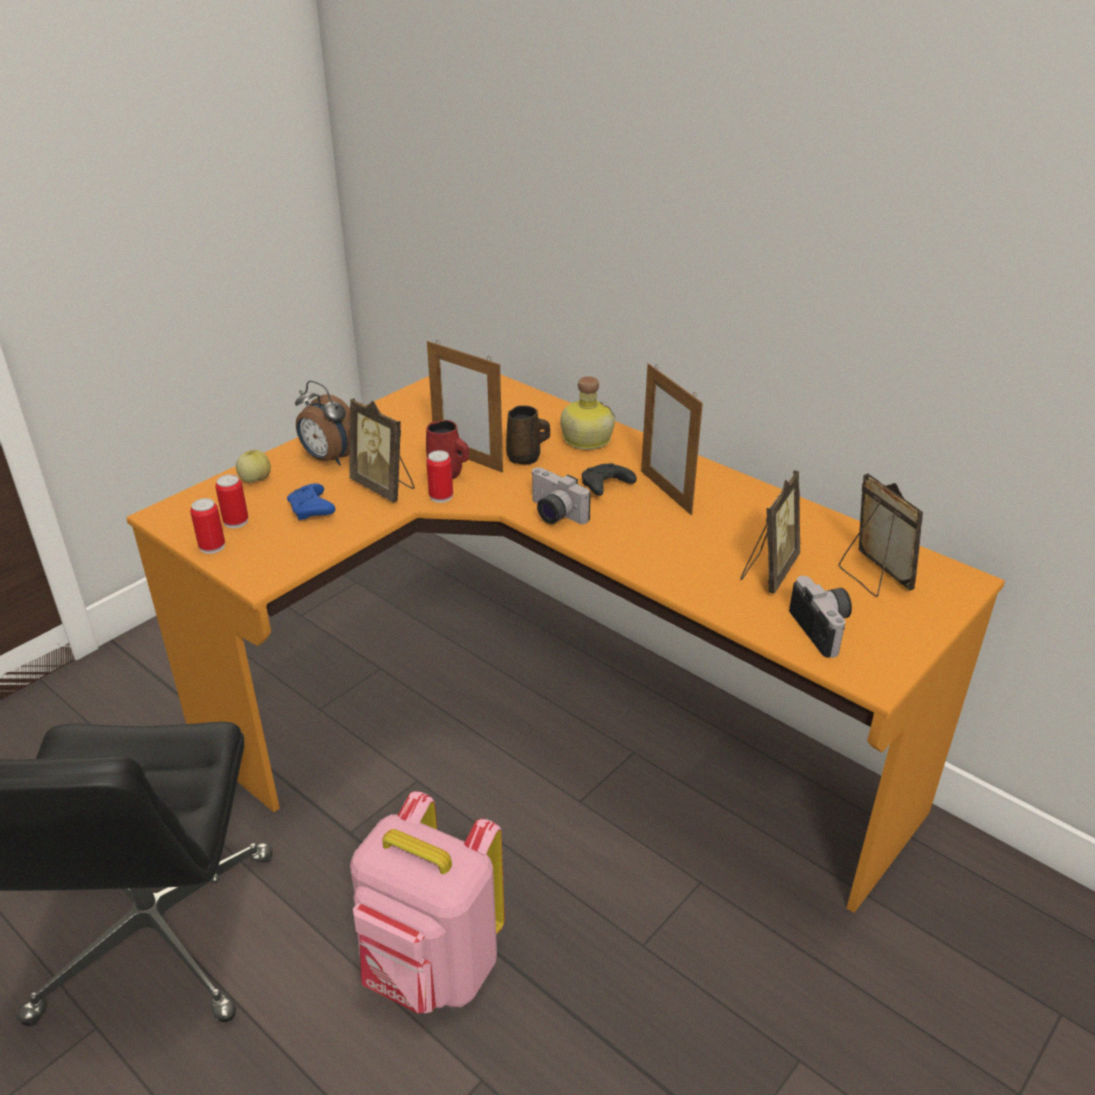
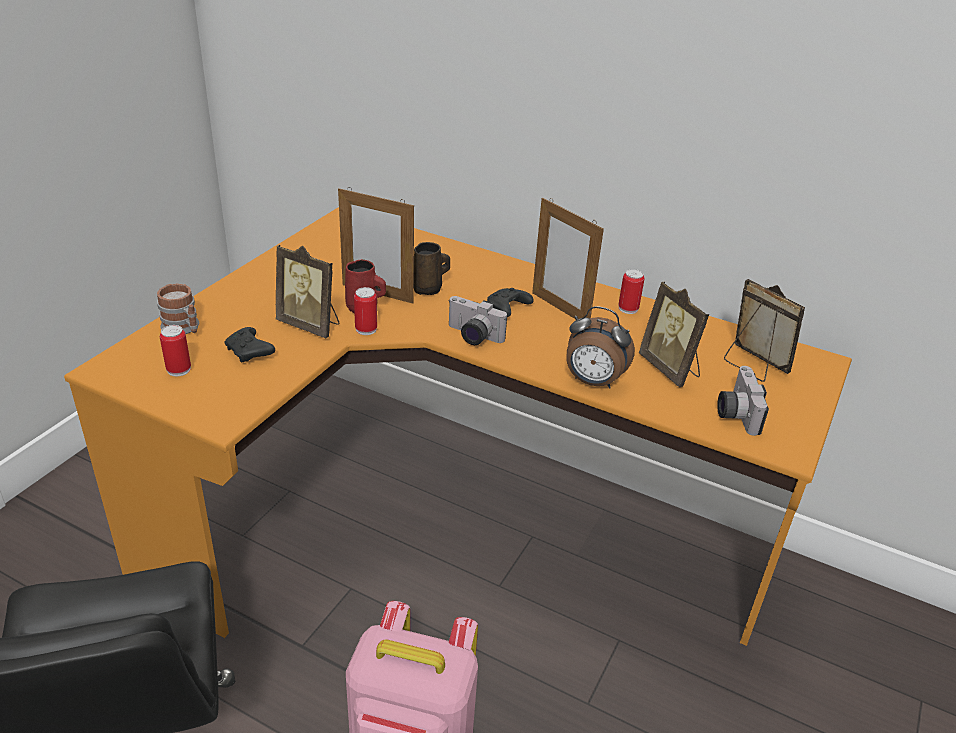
camera: 15 degrees left, 0 degrees up
(212, 546) = (163, 395): can -> can (628, 308)
(255, 479) = (183, 328): apple -> mug
(312, 510) = (250, 352): blue game controller -> black game controller
(329, 459) = (248, 303): alarm clock -> alarm clock (593, 382)
(585, 438) = (474, 268): bottle -> none
(768, 571) = (670, 369): picture frame -> picture frame turned 135 degrees clockwise
(825, 628) = (735, 413): camera -> camera turned 150 degrees counterclockwise

